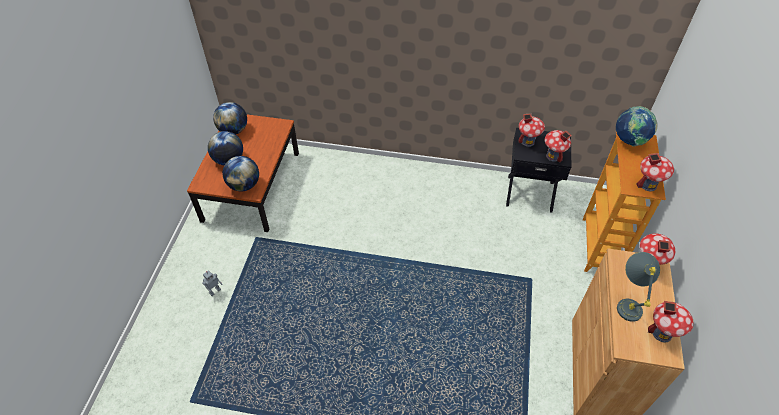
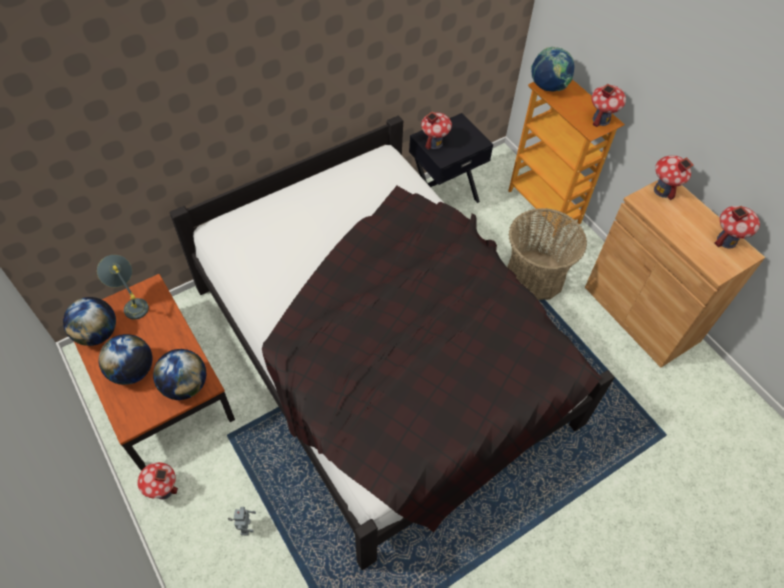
camera: 45 degrees left, 5 degrees up
(385, 259) = (384, 354): none -> black bed
(541, 286) = (535, 276): none -> basket
(553, 156) = (469, 144): toy house -> toy house (164, 490)
(627, 302) = (682, 233): grey table lamp -> grey table lamp (132, 303)

